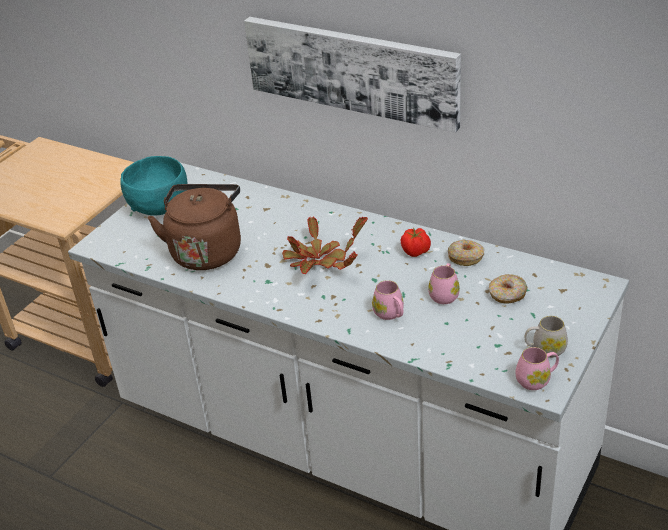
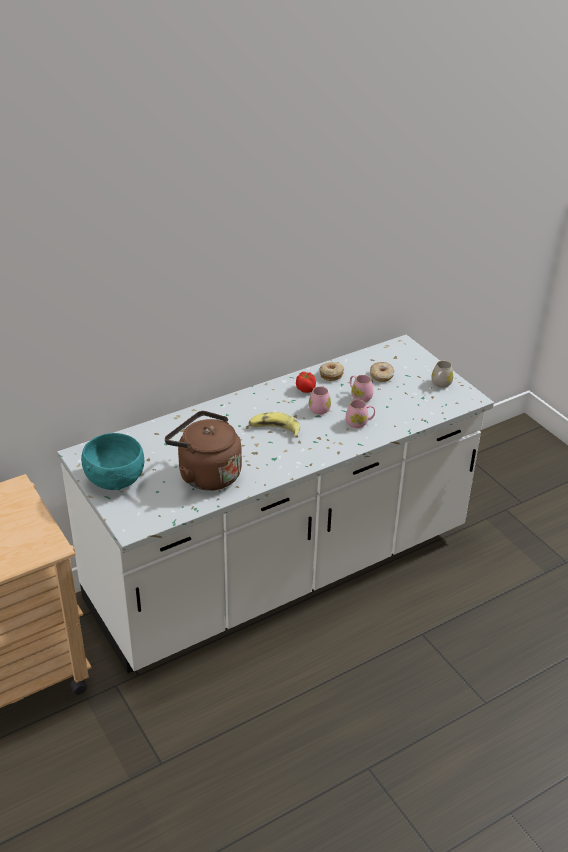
camera: 65 degrees left, 0 degrees up
(319, 261) = (274, 429): potted plant -> banana
(352, 70) = (223, 285): picture -> none
(536, 380) = (462, 397): pink mug -> pink mug (320, 407)

